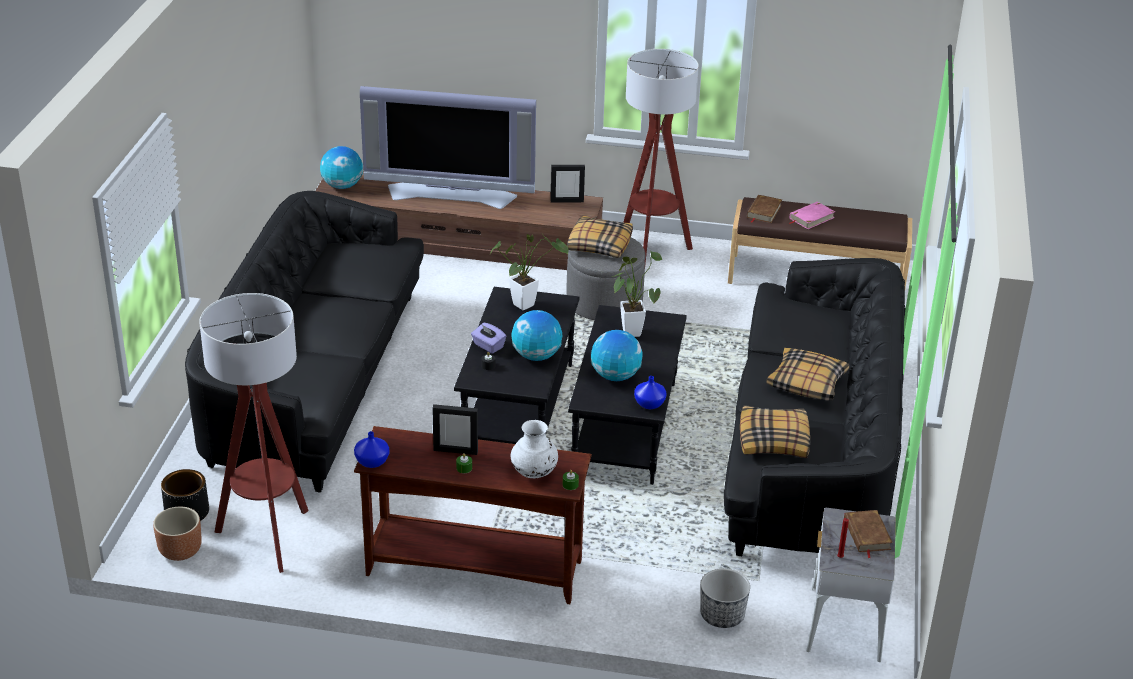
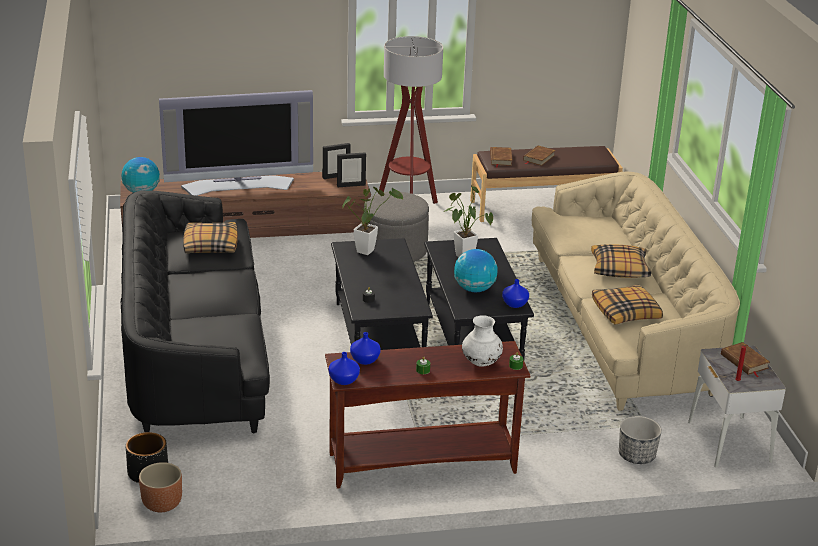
camera: 20 degrees left, 5 degrees down
(268, 537) = (233, 477): floor lamp -> none
(409, 442) = (364, 360): none -> blue vase
(455, 450) = (406, 358): picture frame -> picture frame (351, 185)
(488, 346) = (358, 285): purple tissue box -> none
(536, 356) = (402, 286): globe -> none
(599, 244) = (388, 201): pillow -> pillow (210, 245)
(810, 451) = (621, 327): black sofa -> beige sofa
(811, 218) = (538, 158): pink book -> brown book

